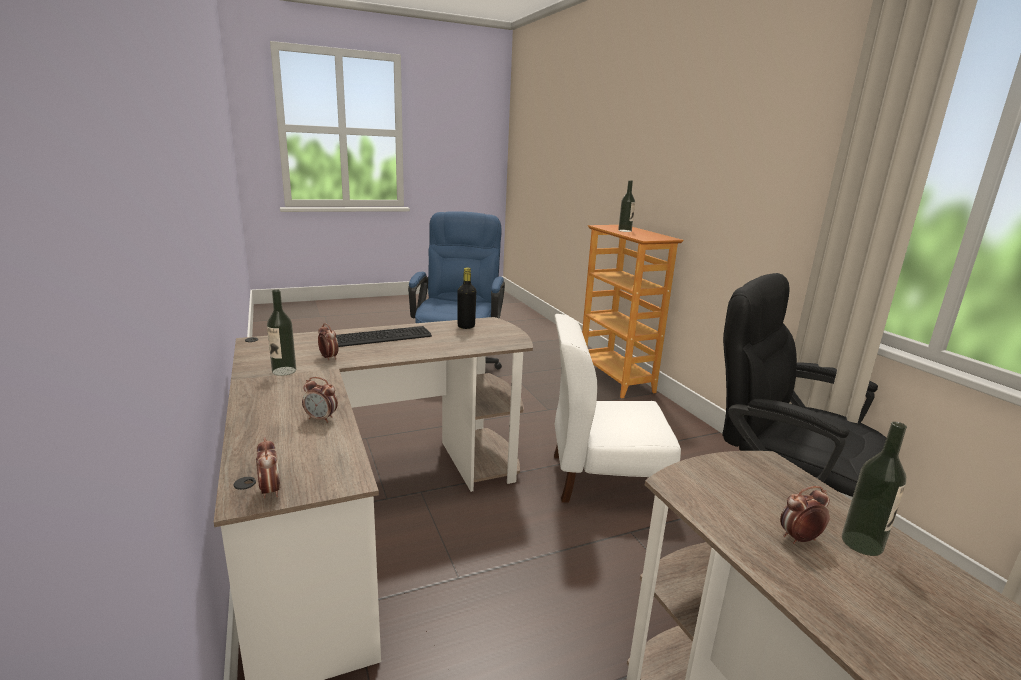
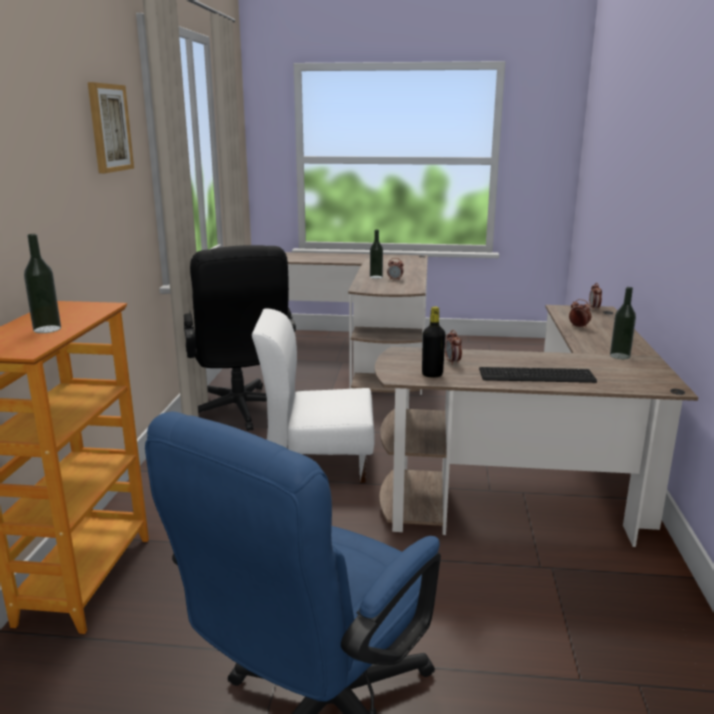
camera: 150 degrees left, 0 degrees up
(328, 358) = (584, 361): alarm clock -> alarm clock (452, 362)
(603, 478) = (318, 462): white chair -> white chair turned 150 degrees clockwise
(801, 130) = (109, 128): none -> picture

